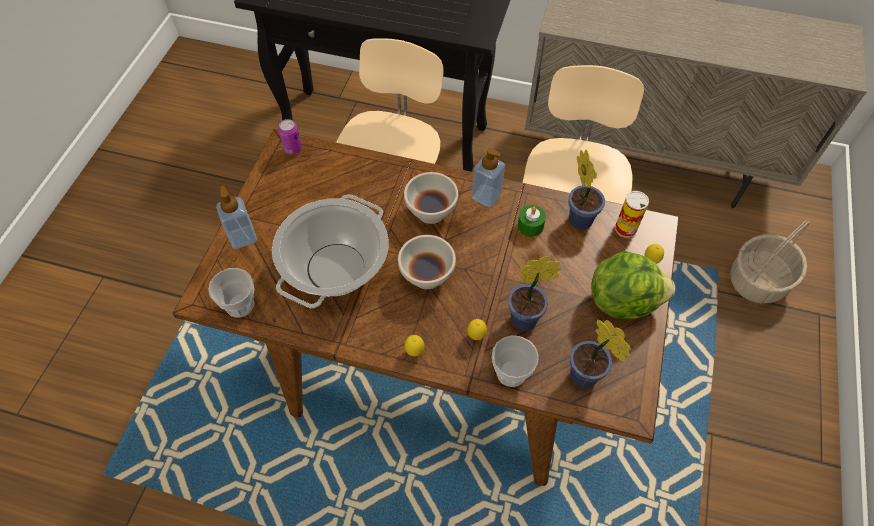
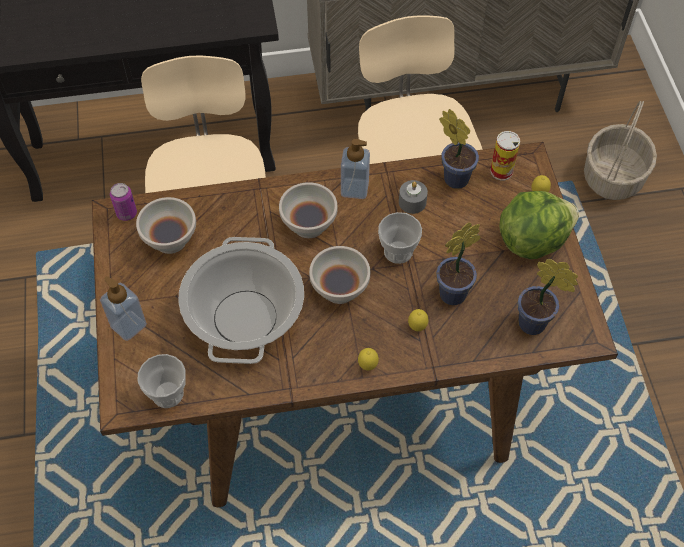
camera: 25 degrees left, 0 degrees up
(315, 182) = (171, 240): none -> white bowl
(511, 372) = (467, 347): cup -> cup (398, 251)
(530, 225) = (412, 202): green candle -> grey candle

